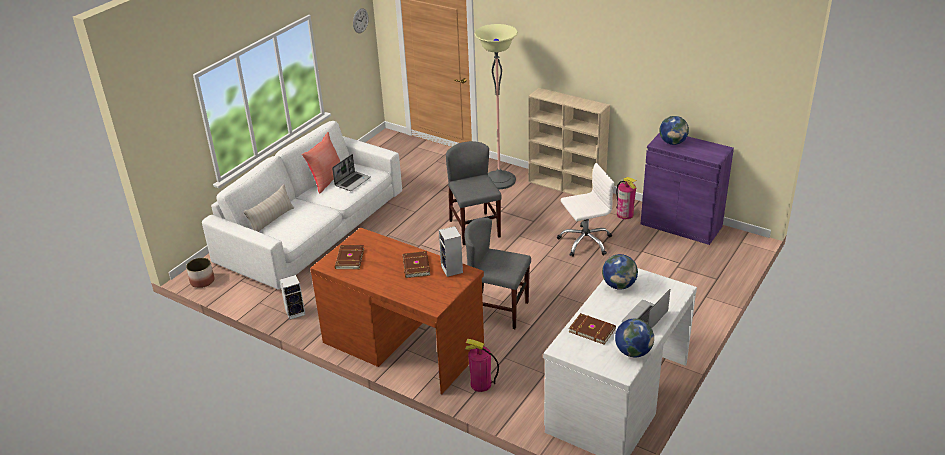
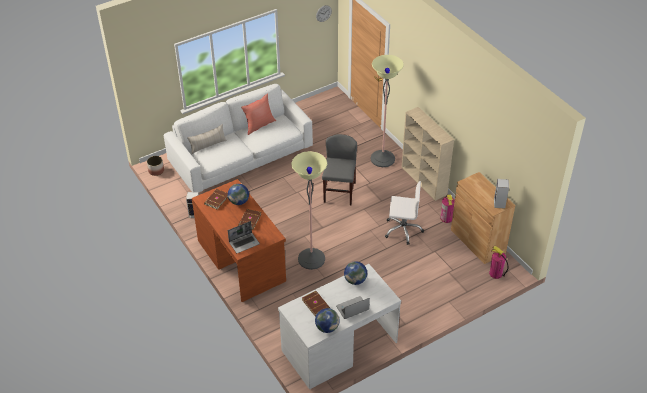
camera: 25 degrees right, 10 degrees up
(352, 181) = (272, 133): laptop -> laptop (244, 243)
(452, 270) = (268, 231): speaker -> speaker (499, 204)
(480, 384) = (267, 305): fire extinguisher -> fire extinguisher (495, 273)
(497, 310) = (311, 259): grey chair -> floor lamp
(672, 142) = (476, 185): globe -> globe (239, 202)
(681, 225) = (478, 241): purple cabinet -> brown cabinet

